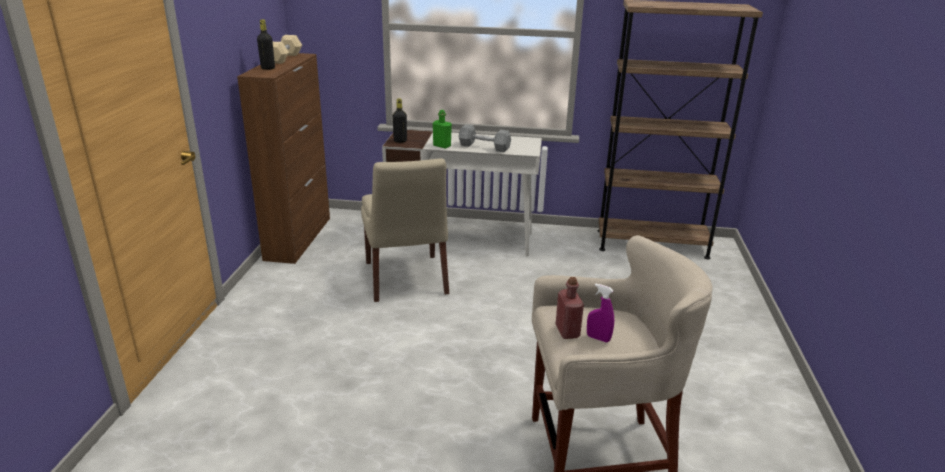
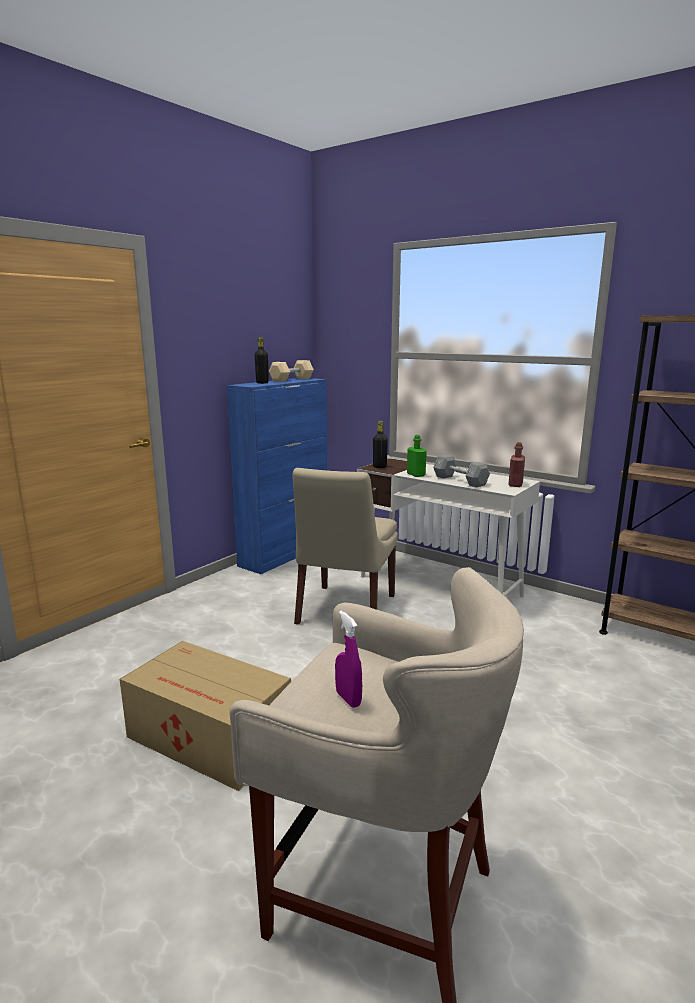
camera: 30 degrees right, 10 degrees down
(298, 238) = (285, 554): brown cabinet -> blue cabinet
(399, 410) = (210, 738): none -> cardboard box
(567, 331) = (319, 678): red bottle -> red bottle (515, 484)

